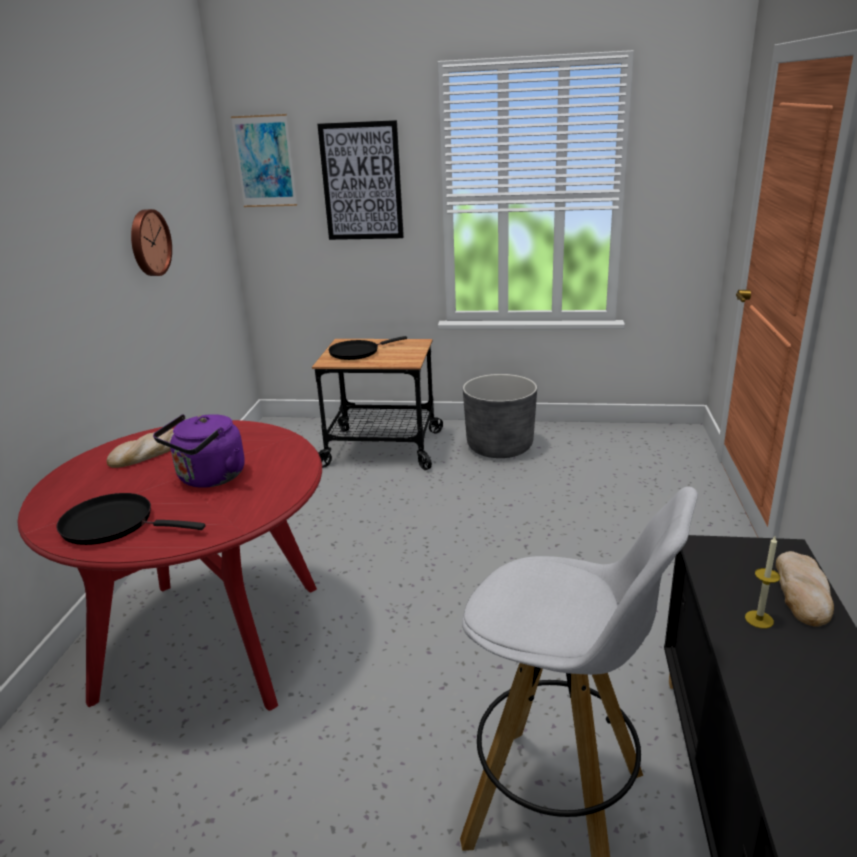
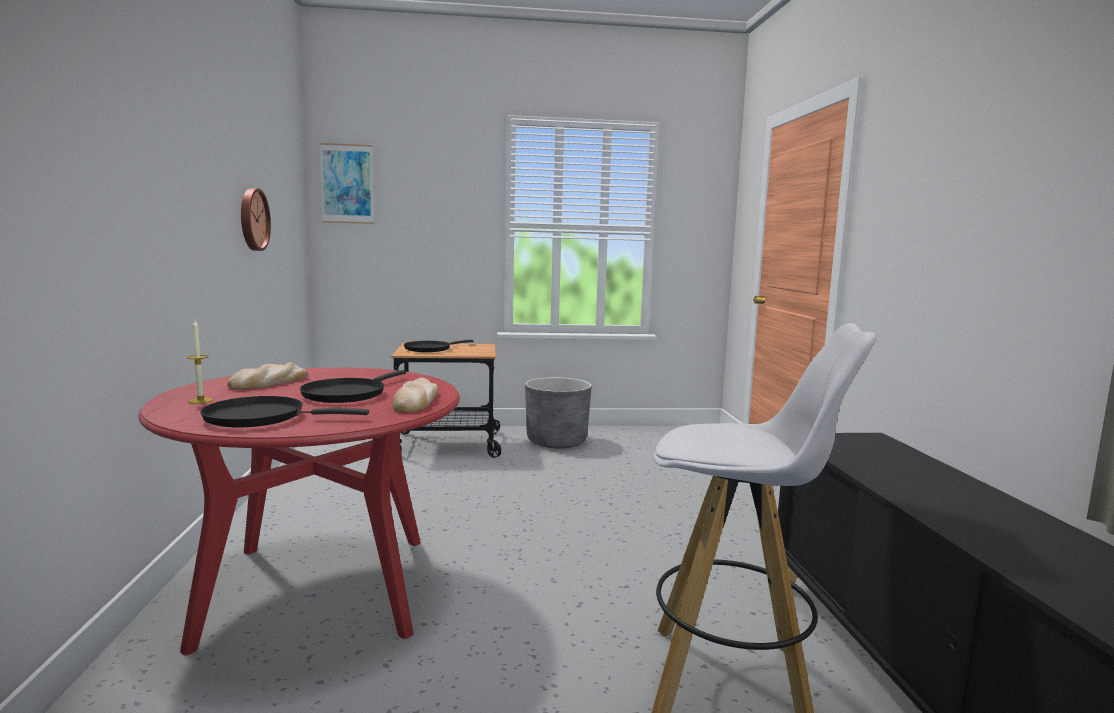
camera: 15 degrees left, 15 degrees down
(209, 478) = (347, 394): purple kettle -> black frying pan
(362, 182) = (435, 207): picture -> none
(759, 619) = (886, 469): candle -> candle (200, 400)
(803, 592) = (905, 455): bread -> bread (416, 401)

